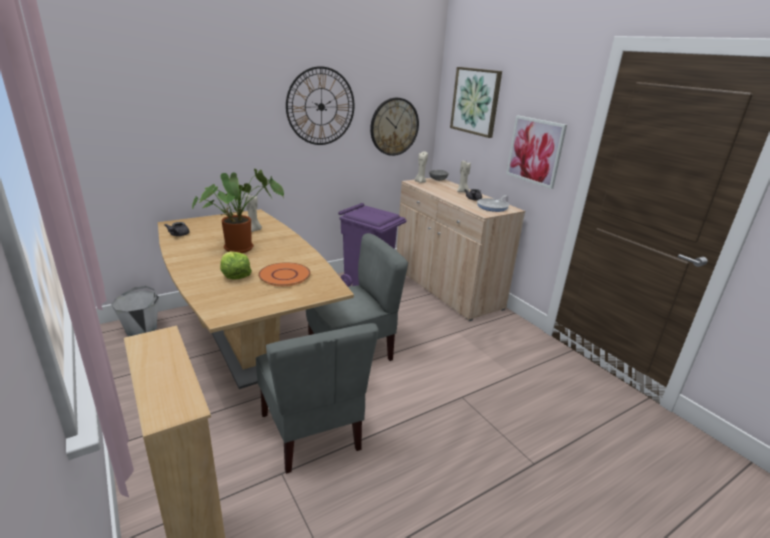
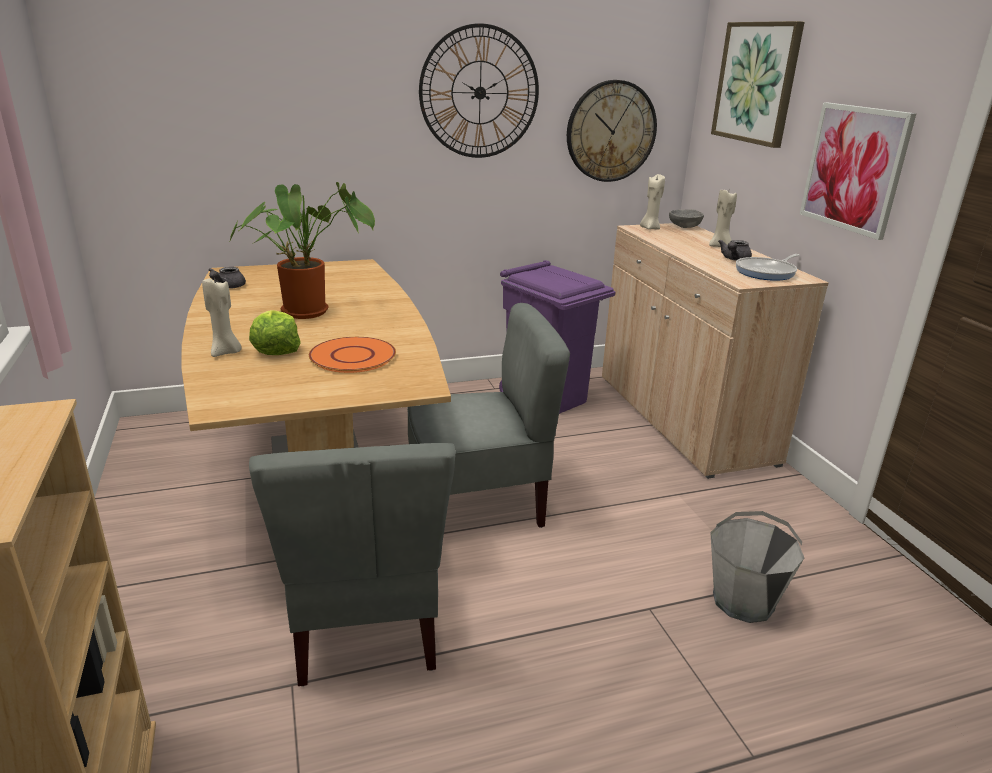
camera: 15 degrees right, 0 degrees up
(141, 329) = (176, 431): grey bucket -> grey bucket (743, 601)
(254, 230) = (344, 288): beige candle -> beige candle (226, 352)

